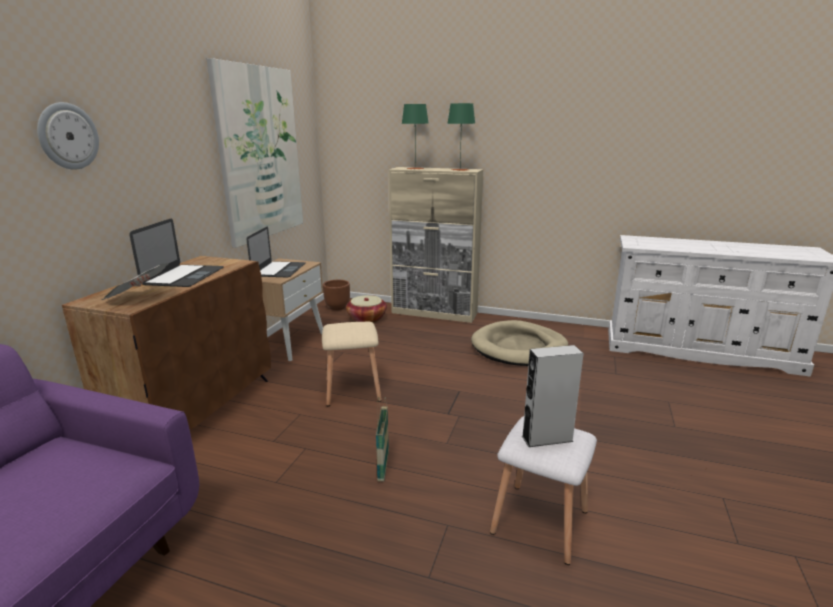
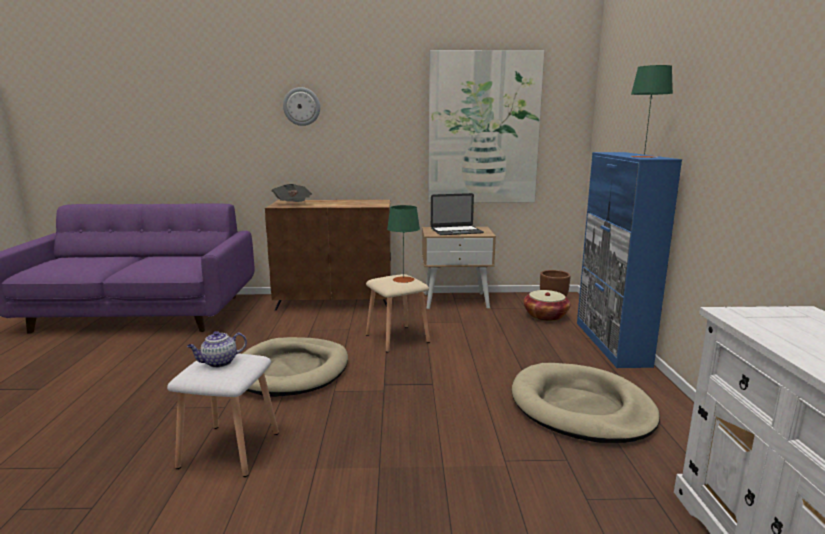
camera: 70 degrees right, 5 degrees down
(183, 276) = (339, 203): laptop -> none
(383, 466) = (292, 370): basket -> beige dog bed
(415, 168) = (619, 153): green table lamp -> green table lamp (403, 279)
(434, 313) = (611, 343): beige cabinet -> blue cabinet
(547, 438) = (219, 363): grey speaker -> teapot

